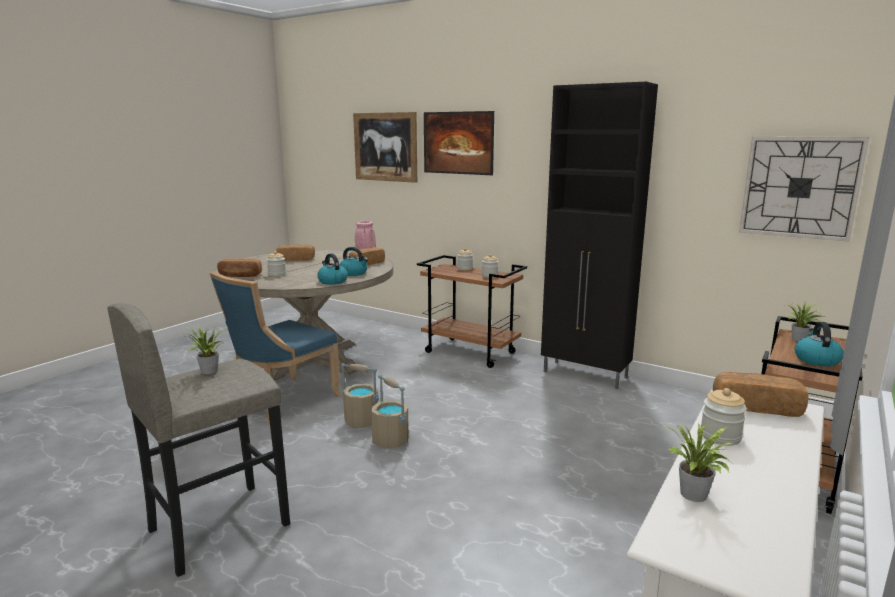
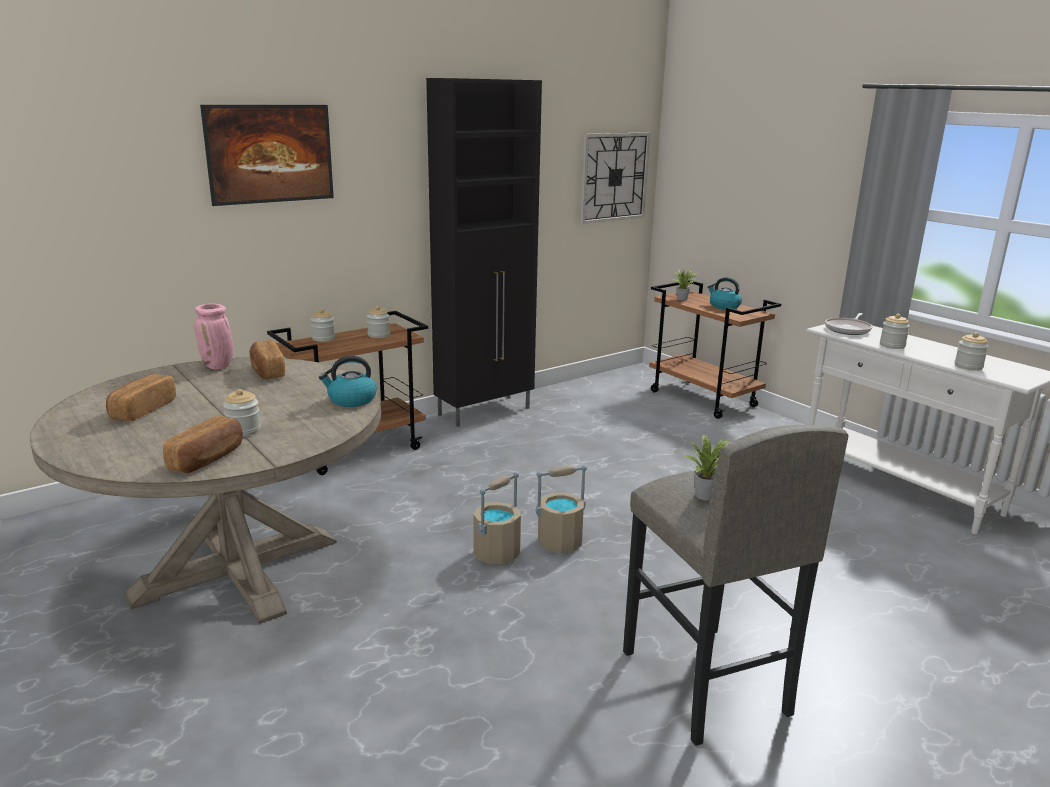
camera: 70 degrees left, 5 degrees up
(282, 402) = (381, 610): blue chair -> none
(354, 273) = (319, 384): kettle -> none
(385, 147) = (114, 168): picture -> none
(694, 496) = (968, 366): potted plant -> jar
(756, 407) = (848, 329): bread -> frying pan

